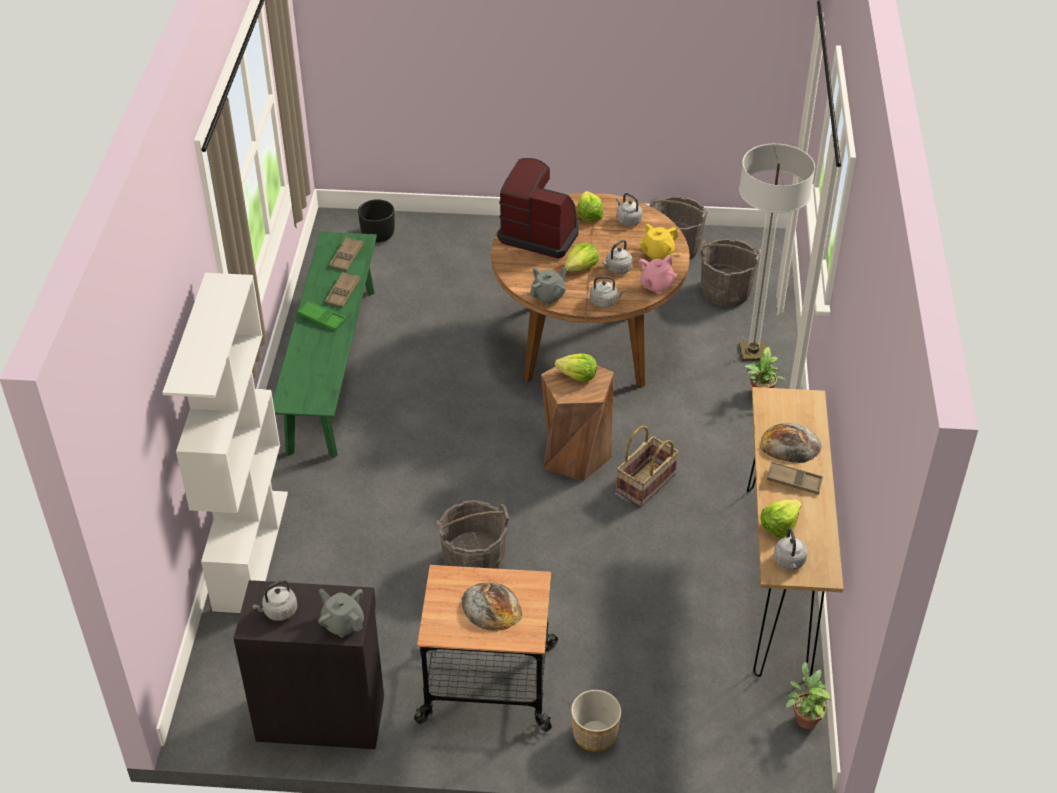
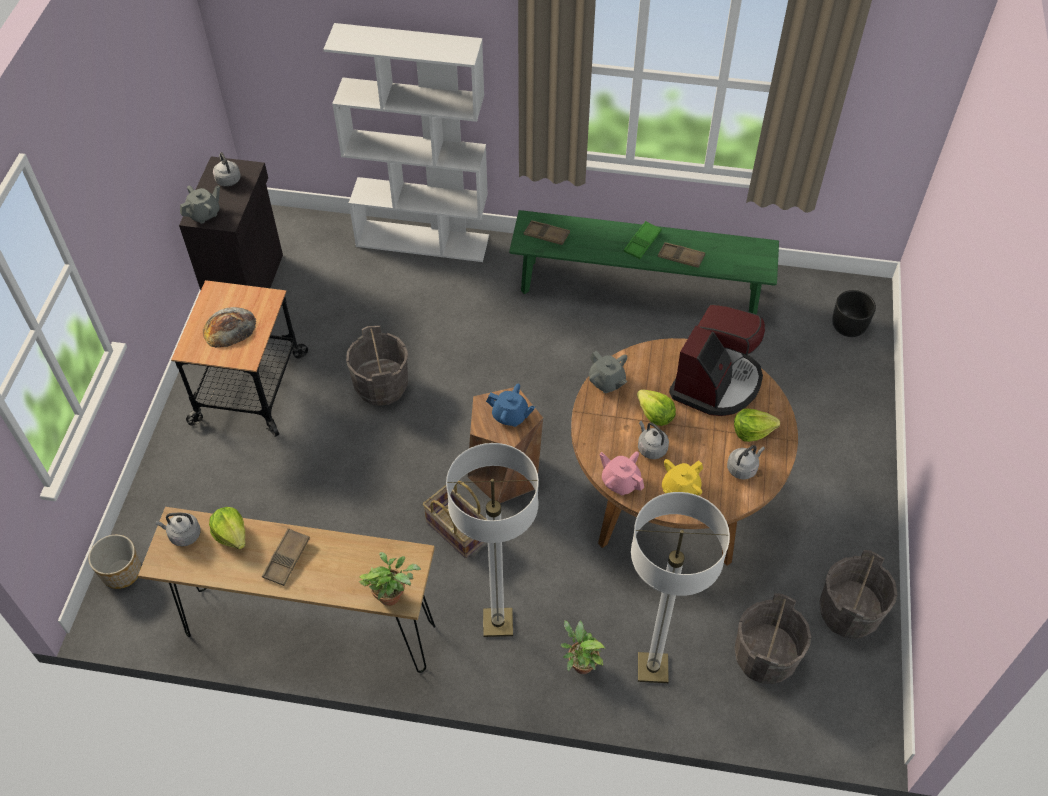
camera: 95 degrees right, 10 degrees up
(346, 257) = (737, 260): brown tray -> brown tray (546, 235)
(577, 376) = (510, 416): lettuce -> blue teapot
(594, 734) = (179, 457): planter -> planter (122, 571)
(605, 302) = (594, 431): grey kettle -> none
(657, 253) = (680, 490): yellow teapot -> yellow teapot turned 105 degrees counterclockwise
(736, 447) = (498, 623): none -> floor lamp
(790, 444) = (339, 565): bread -> none
(804, 718) = (146, 622): potted plant -> potted plant (392, 594)

